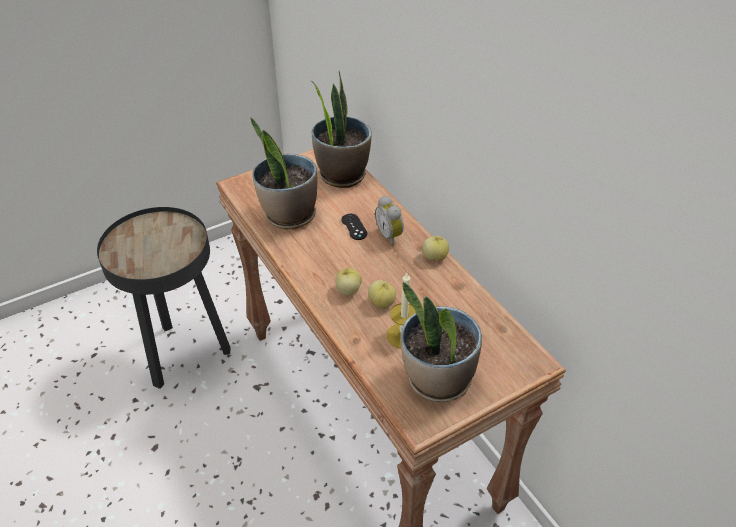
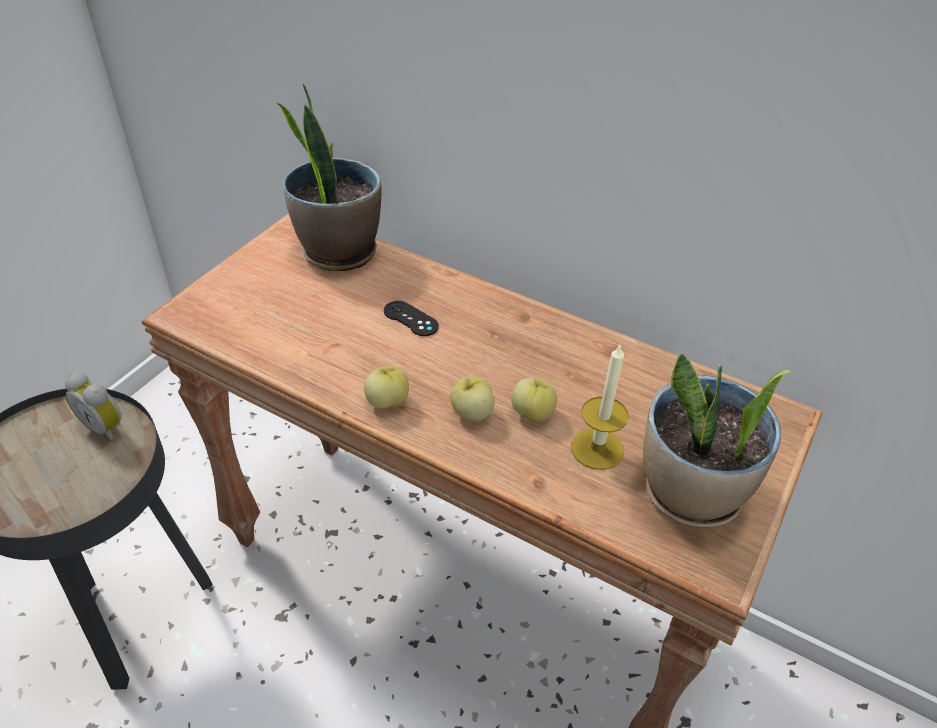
camera: 30 degrees left, 0 degrees up
(289, 215) = (300, 334): potted plant -> none
(390, 236) = (471, 314): alarm clock -> alarm clock (106, 427)
(434, 257) = (552, 323): apple -> apple (387, 401)

